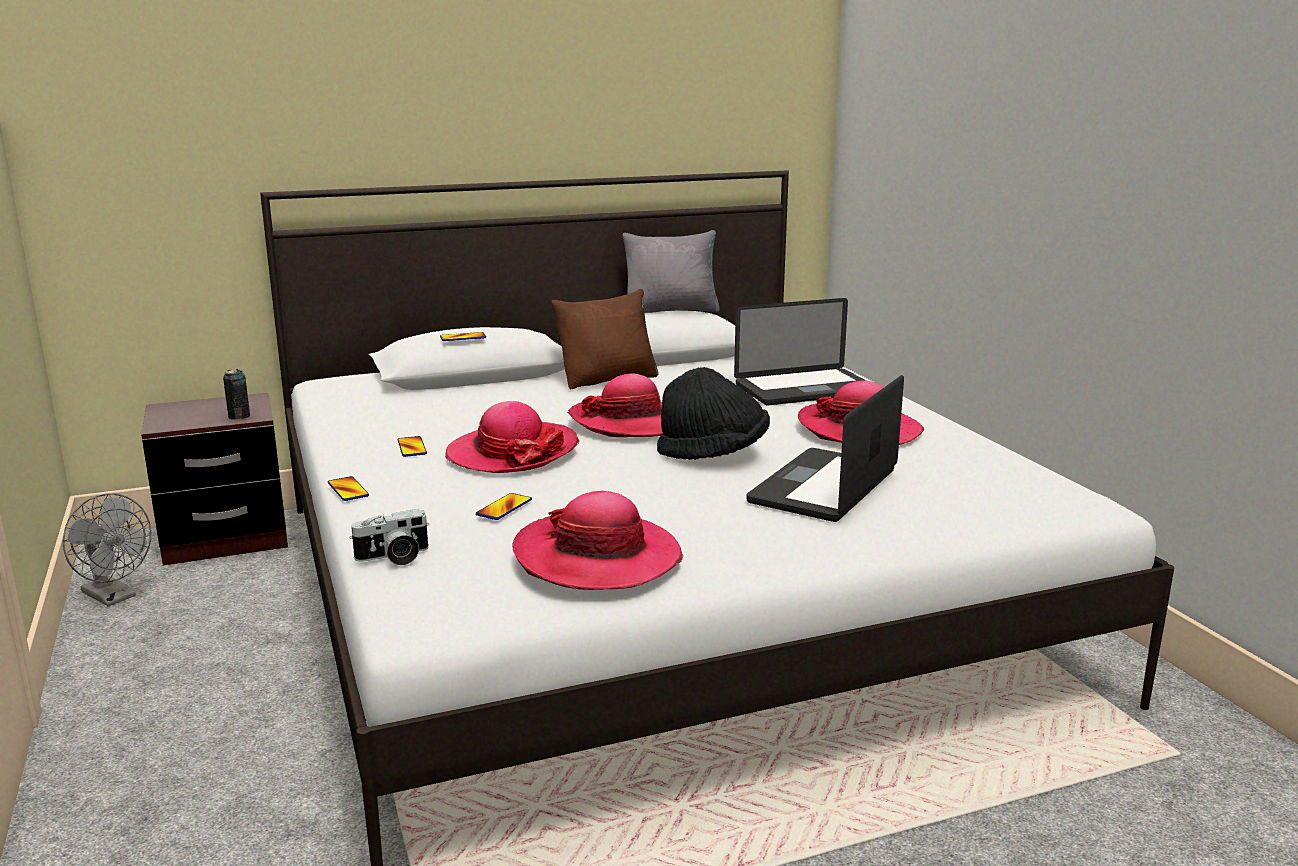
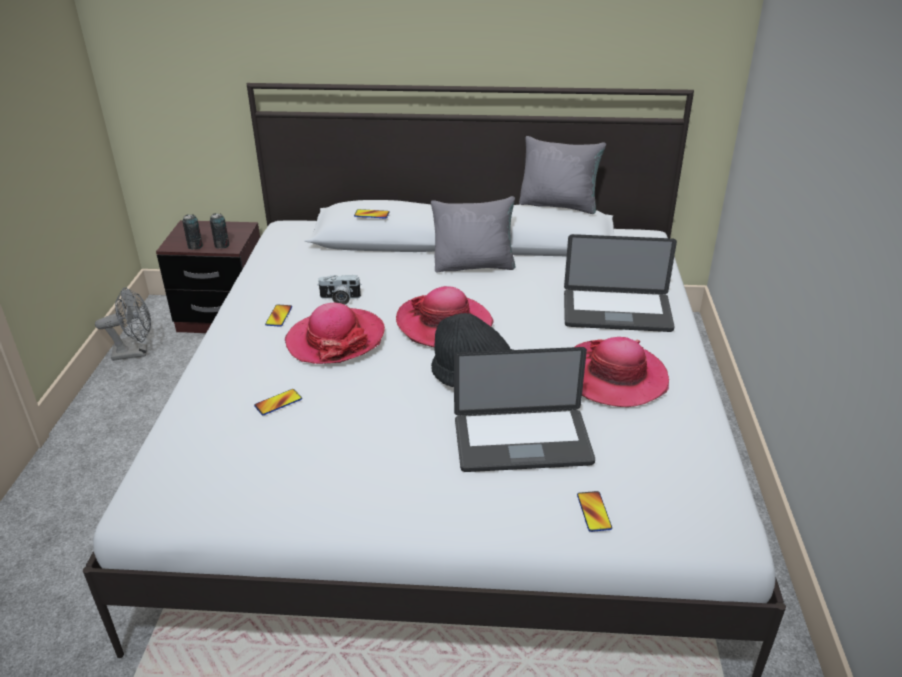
camera: 25 degrees right, 15 degrees up
(114, 597) = (136, 352): grey fan -> grey fan turned 75 degrees counterclockwise
(199, 422) = (195, 246): none -> can
(348, 490) = (206, 352): phone -> phone (593, 512)
(394, 557) = (176, 434): camera -> camera (339, 299)
(597, 557) = (290, 477): hat -> none
(608, 379) = (474, 265): brown pillow -> grey pillow
(824, 487) = (522, 442): laptop -> laptop turned 150 degrees counterclockwise

